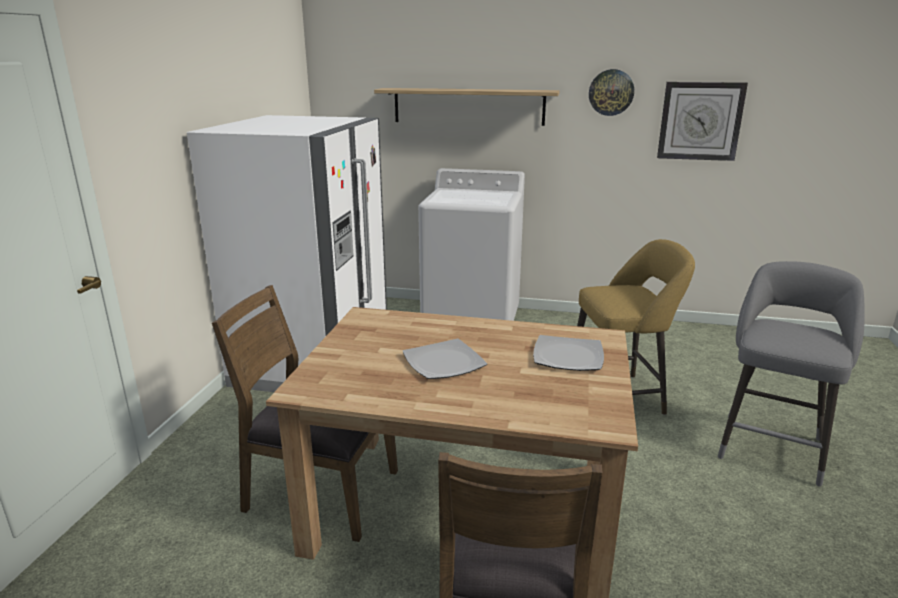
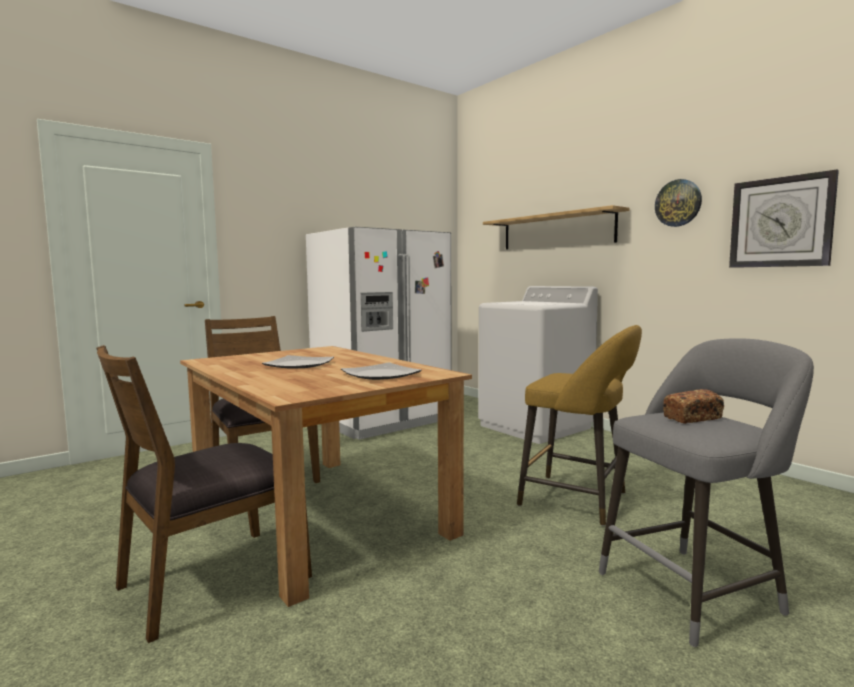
camera: 40 degrees right, 15 degrees down
(790, 332) = (692, 418): none -> bread

